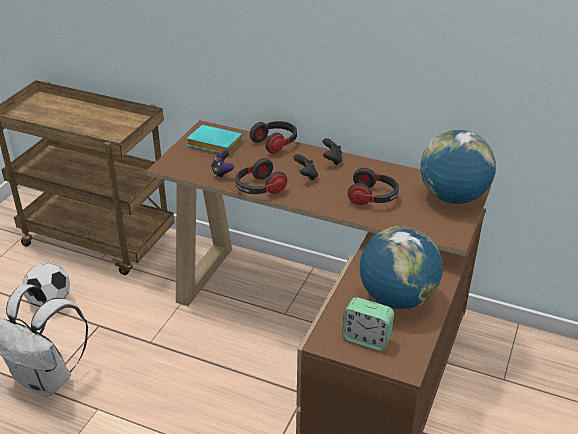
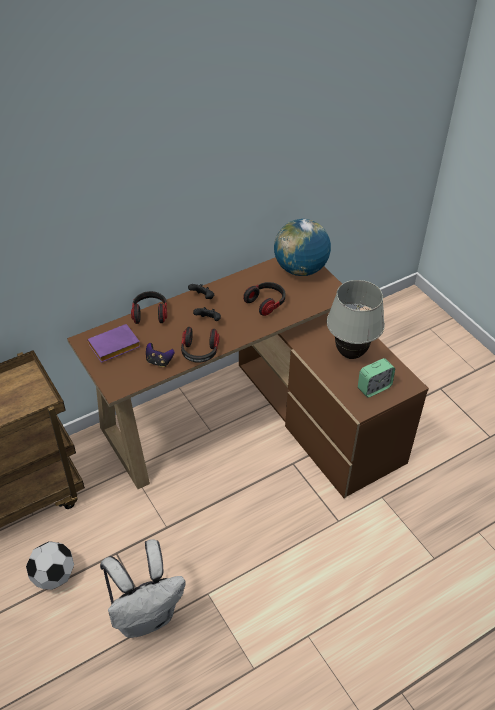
camera: 55 degrees left, 10 degrees up
(213, 144) = (113, 347): turquoise book -> purple book
(397, 298) = (350, 353): globe -> white table lamp

